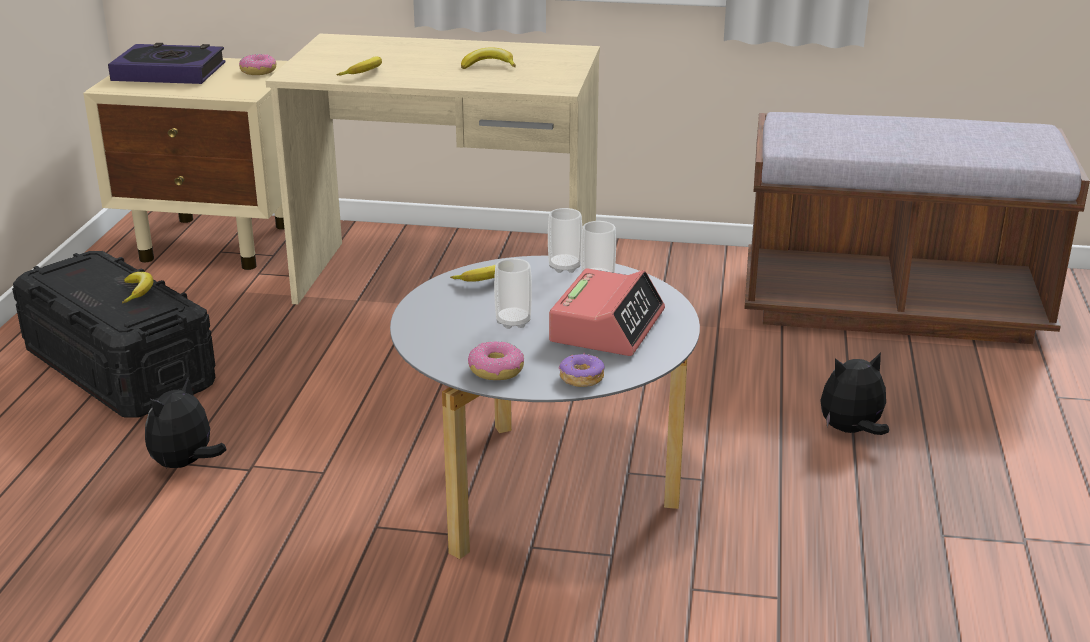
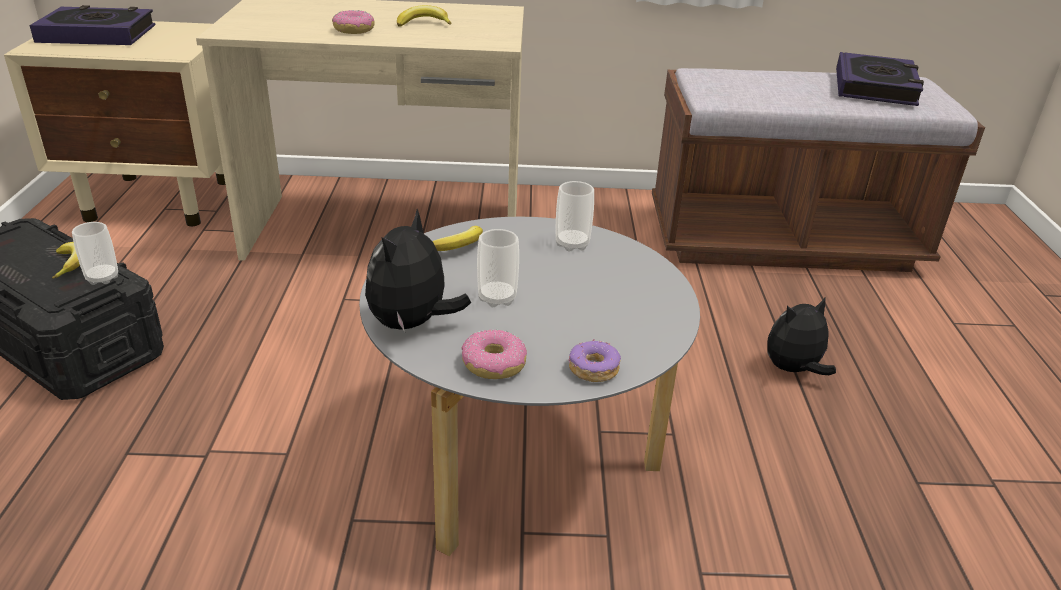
camera: 10 degrees left, 5 degrees up
(185, 464) = (134, 454): plush toy -> plush toy (412, 324)
(258, 71) = (189, 33): donut -> donut (354, 30)
(364, 73) = (300, 30): banana -> none
(564, 267) = (533, 229): cup -> cup (102, 278)
(607, 326) = (600, 299): alarm clock -> none
(980, 135) = (875, 87): none -> book

